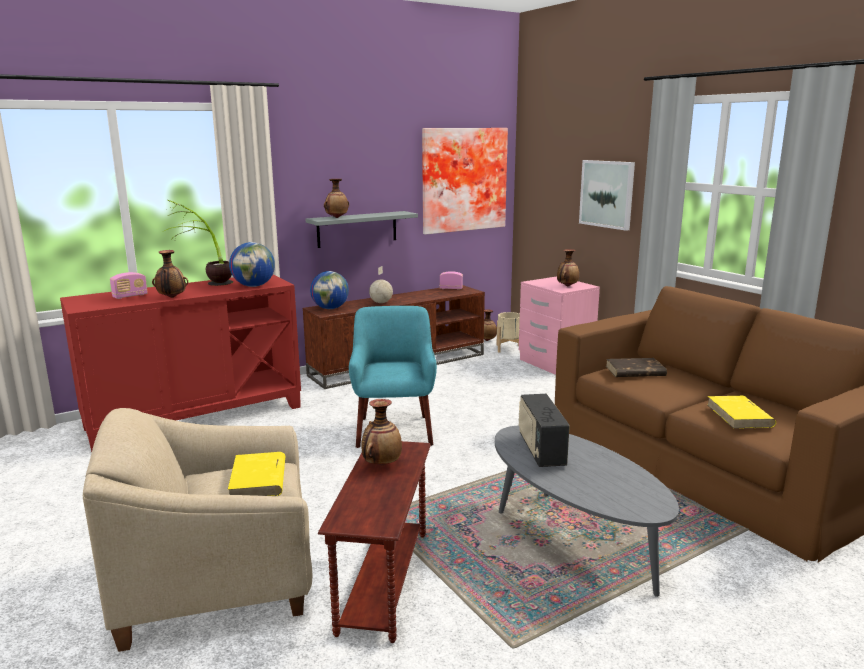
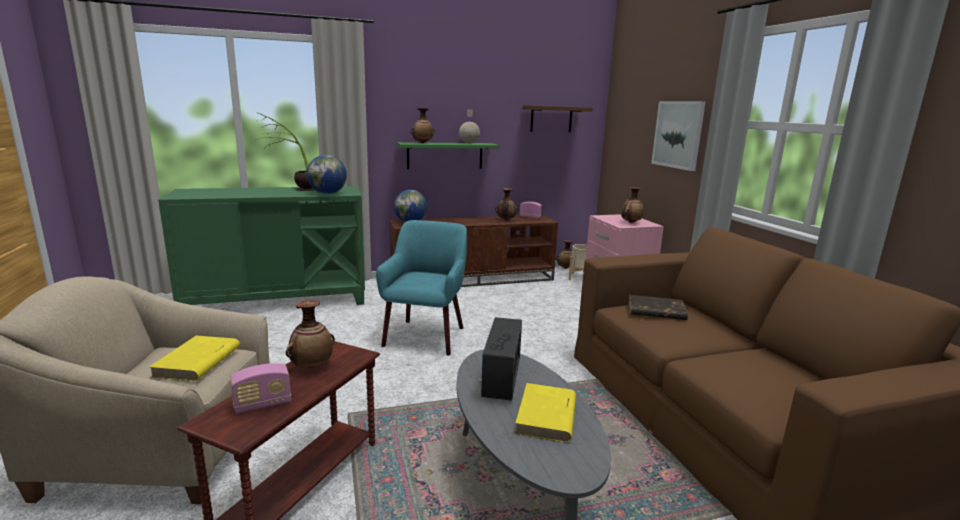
camera: 15 degrees right, 0 degrees up
(130, 296) = (224, 192): radio -> radio (263, 404)
(171, 297) = (252, 195): vase -> vase (506, 220)
(195, 417) = (278, 300): red cabinet -> green cabinet
(357, 229) = (445, 155): grey shelf -> green shelf
(381, 302) = (458, 222): globe -> globe (469, 143)
(462, 179) = (551, 119): picture -> brown shelf
(740, 416) = (746, 377): yellow book -> yellow book (546, 416)

